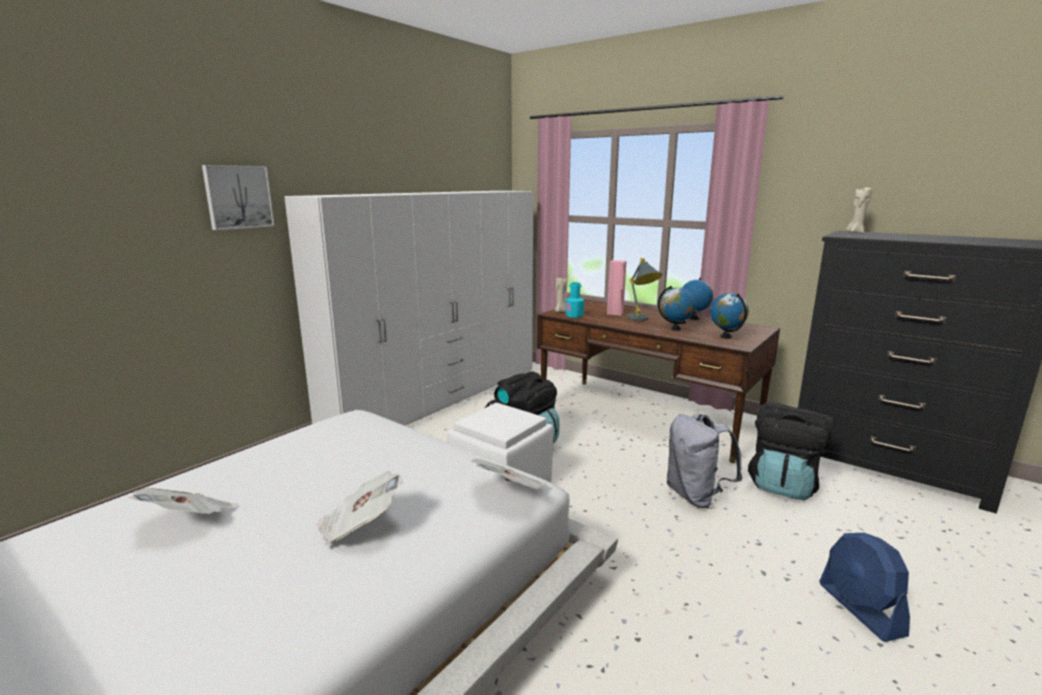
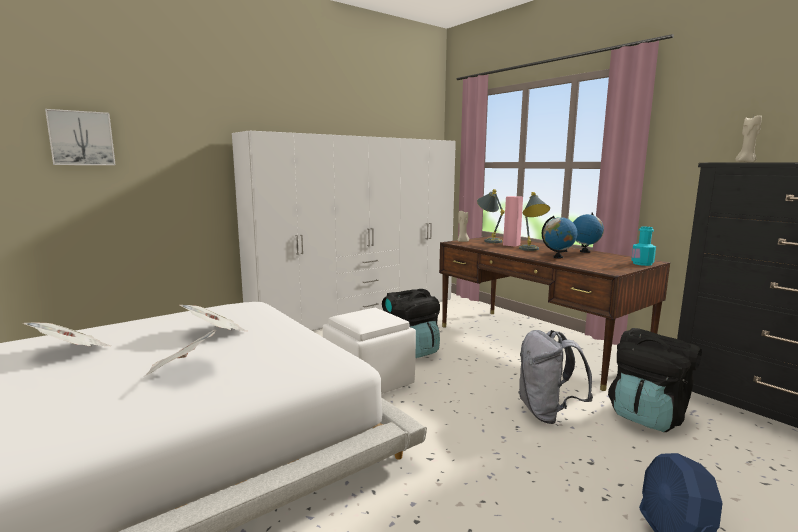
camera: 15 degrees right, 5 degrees down
(238, 197) = (195, 131): picture -> picture (81, 138)
(511, 492) = (323, 365): newspaper -> newspaper (216, 333)
(574, 315) = (471, 244): turquoise bottle -> turquoise bottle (642, 263)
(587, 308) = (489, 240): none -> grey table lamp
(726, 337) = (603, 265): globe -> none

